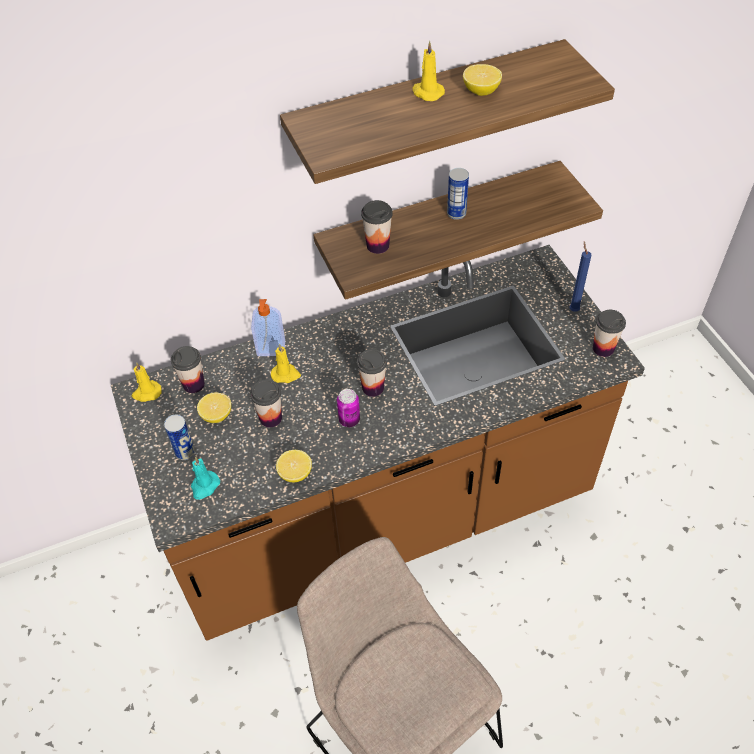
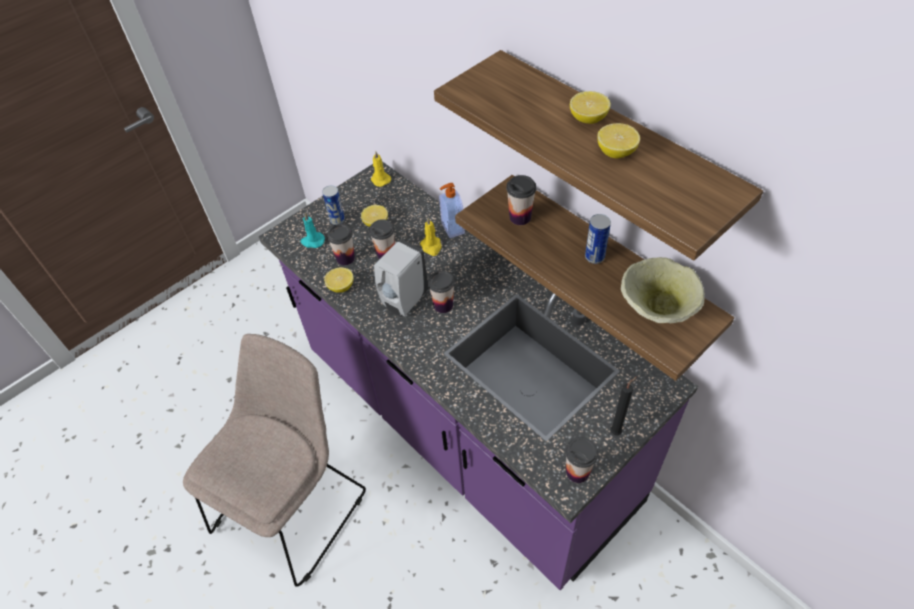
camera: 70 degrees right, 0 degrees up
(193, 384) = (398, 200): cup -> cup (345, 258)
(349, 420) = (404, 301): can -> white soap dispenser
(382, 518) = (466, 428): brown counter -> purple counter
(427, 92) = (588, 119): yellow candle -> lemon
(531, 197) = (656, 307): none -> beige bowl
(573, 309) = (617, 431): blue candle -> black candle

